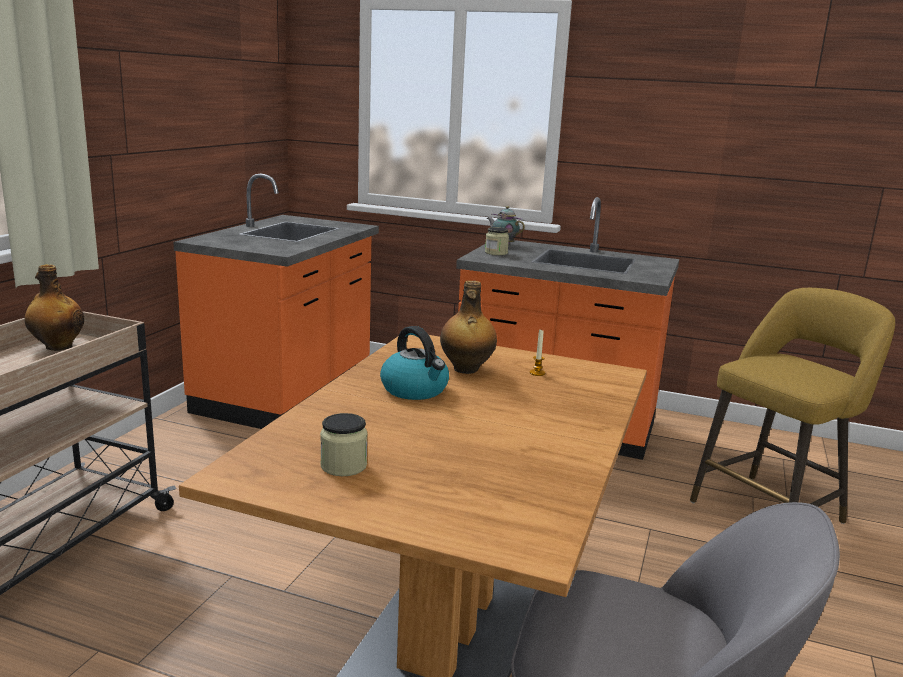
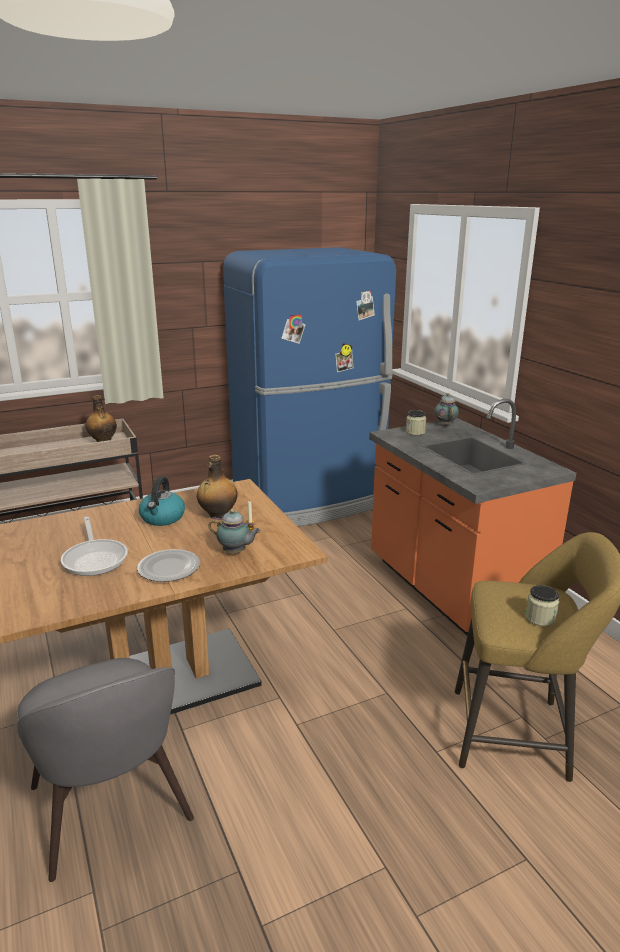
camera: 45 degrees right, 5 degrees up
(287, 391) = (311, 501): orange counter -> blue fridge
(343, 466) = (42, 545): jar -> jar (540, 618)
(451, 451) = (95, 558): none -> frying pan
(551, 428) = (168, 567): none -> plate
(572, 393) = (235, 552): none -> teapot

